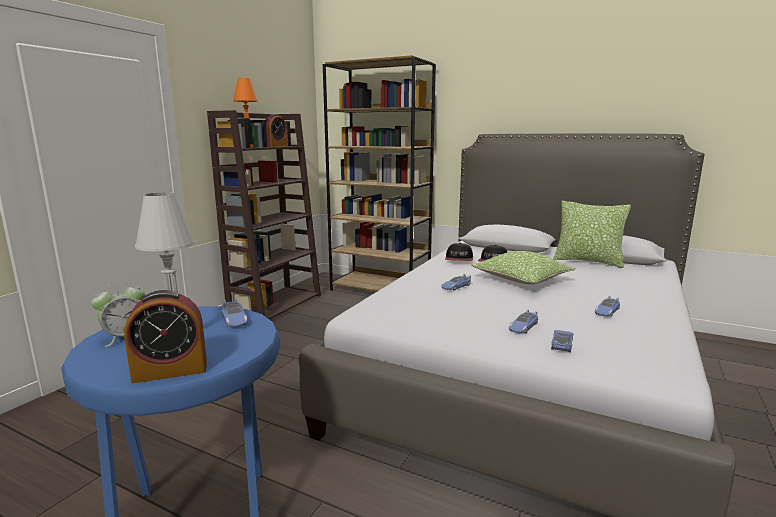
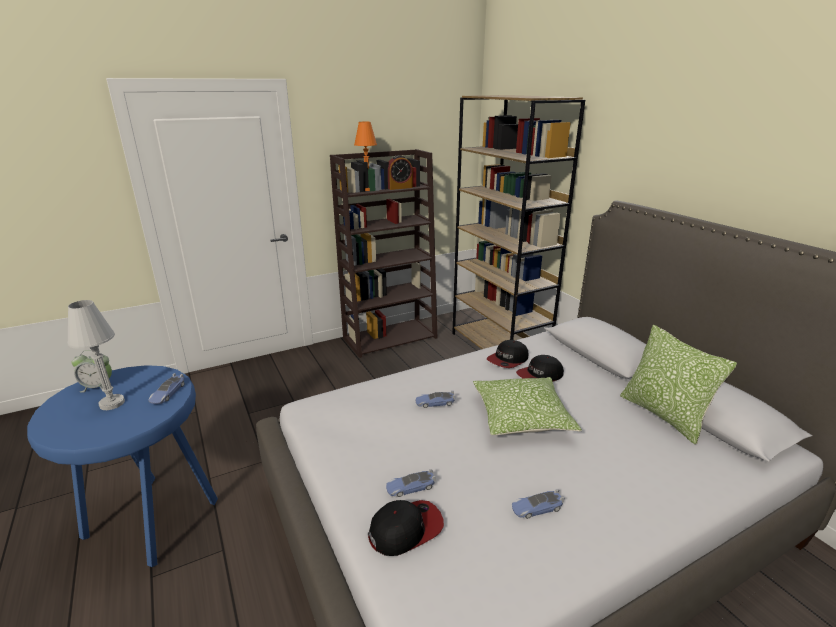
camera: 35 degrees right, 10 degrees up
(170, 371) = (69, 432): alarm clock -> none
(562, 344) = (406, 529): toy car -> cap

